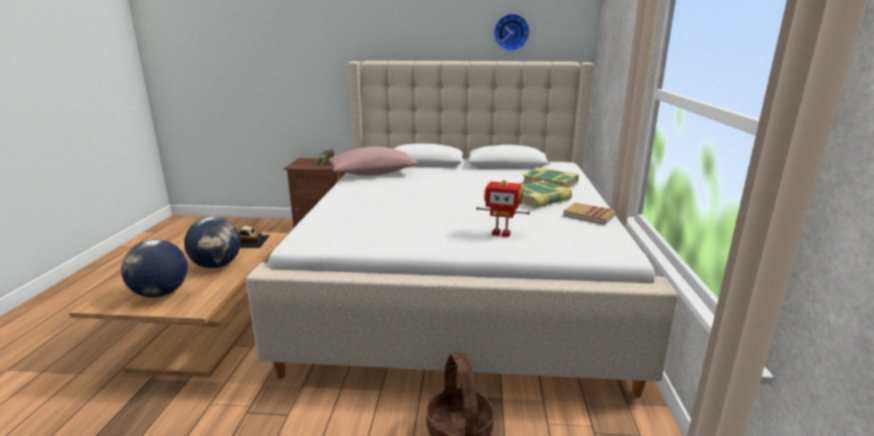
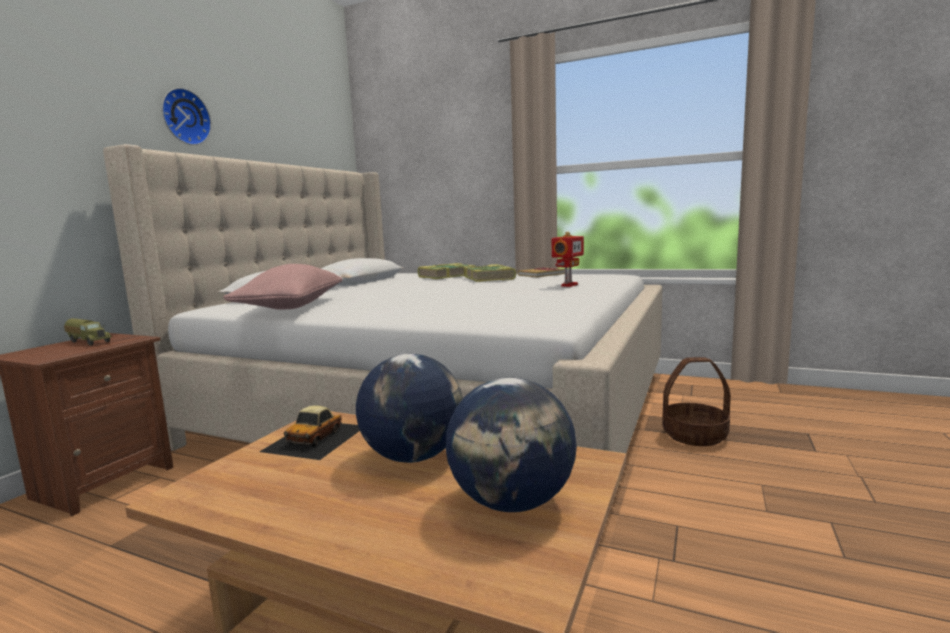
camera: 70 degrees left, 10 degrees down
(511, 32) = (293, 135): wall clock -> wall clock (184, 117)

